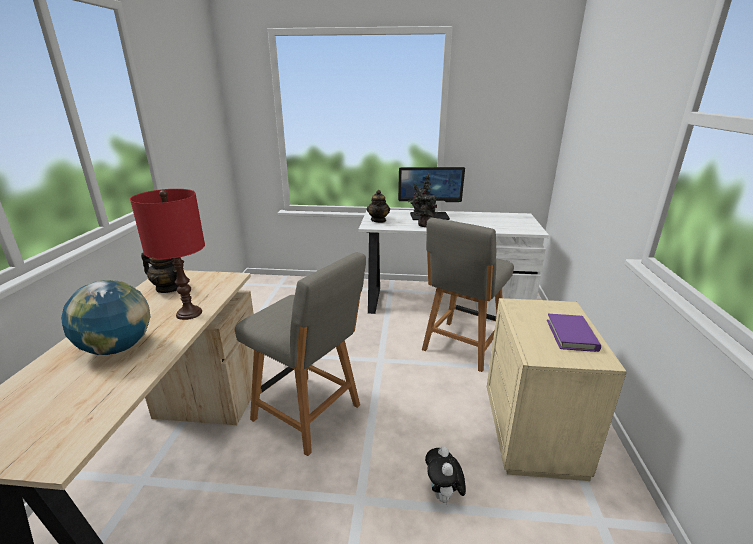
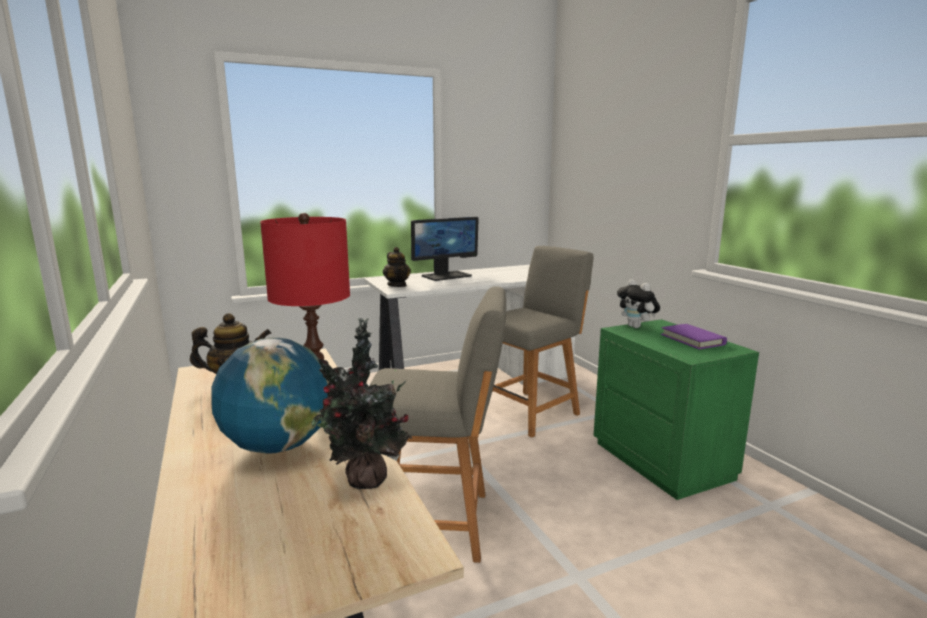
camera: 30 degrees left, 10 degrees down
(423, 225) = (454, 283): potted plant -> potted plant (365, 482)
(443, 495) = (646, 538): plush toy -> plush toy (636, 327)
(461, 346) = (531, 412): grey chair -> grey chair turned 135 degrees counterclockwise
(534, 432) = (663, 460): beige nightstand -> green nightstand

